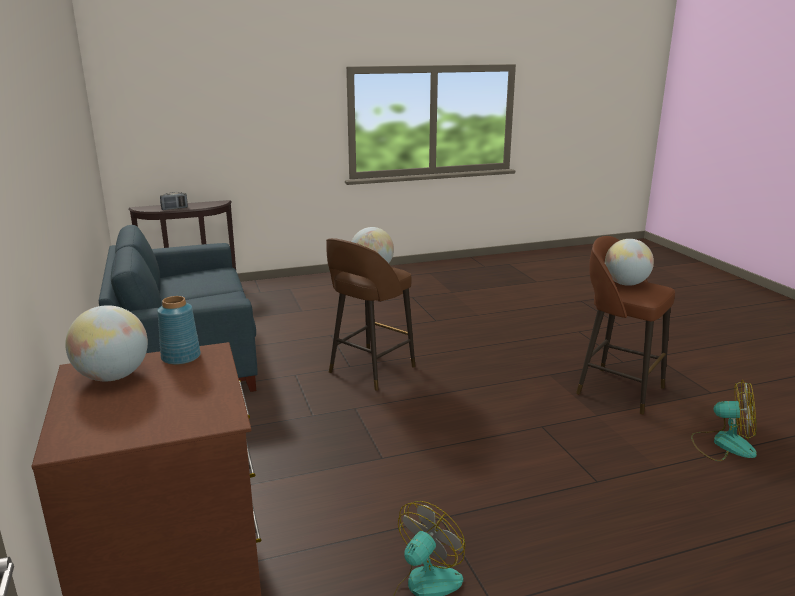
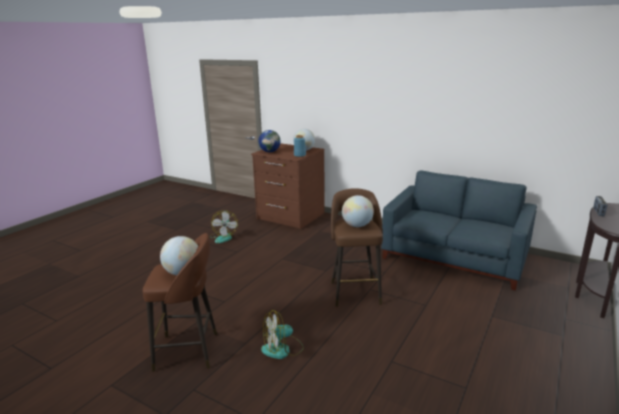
camera: 140 degrees right, 0 degrees up
(191, 411) = (270, 151): none -> globe
(723, 444) = (111, 336): fan -> fan (282, 349)

